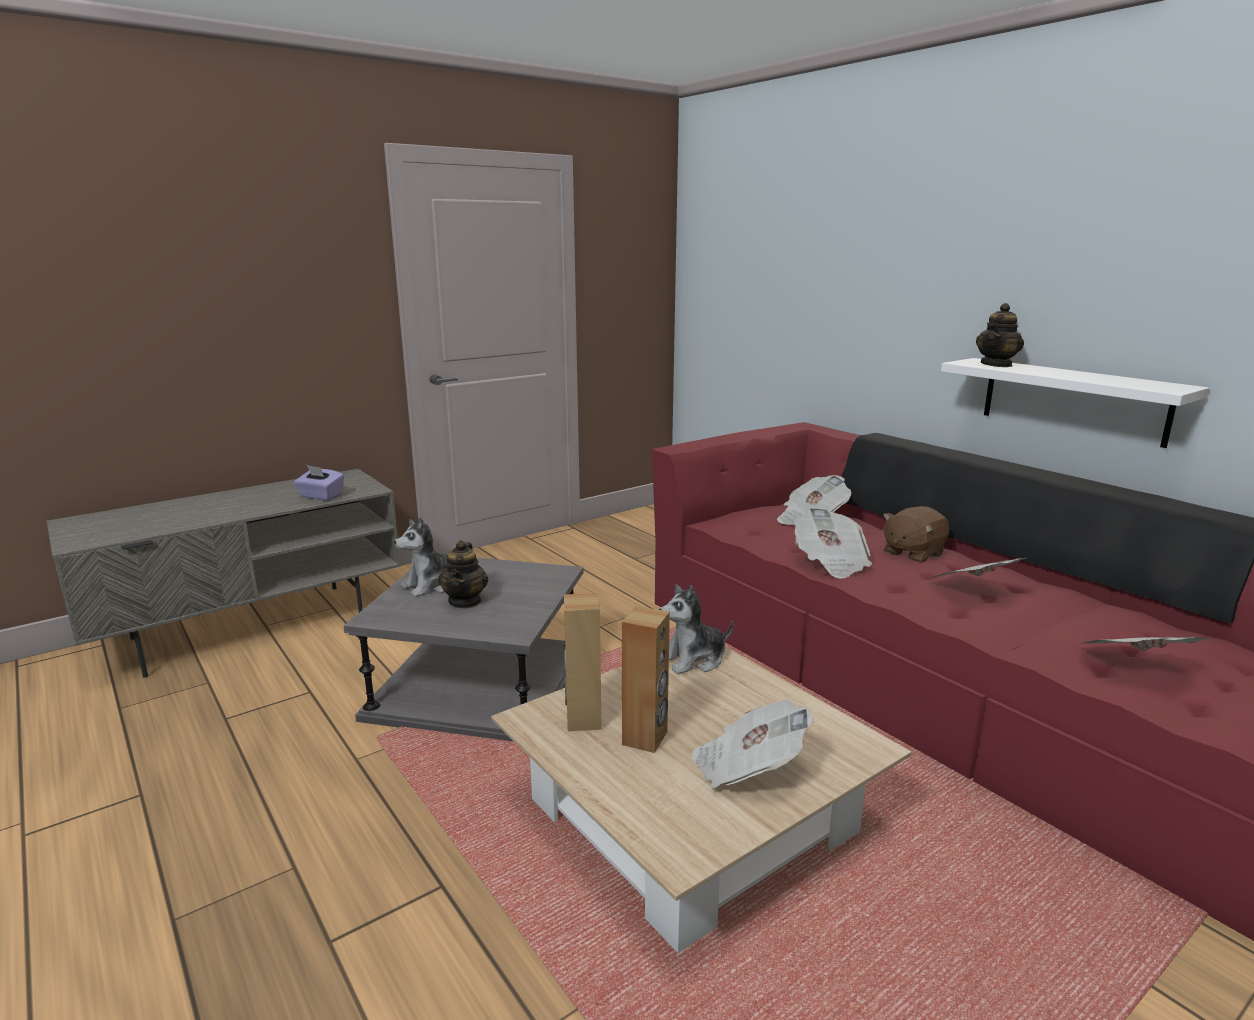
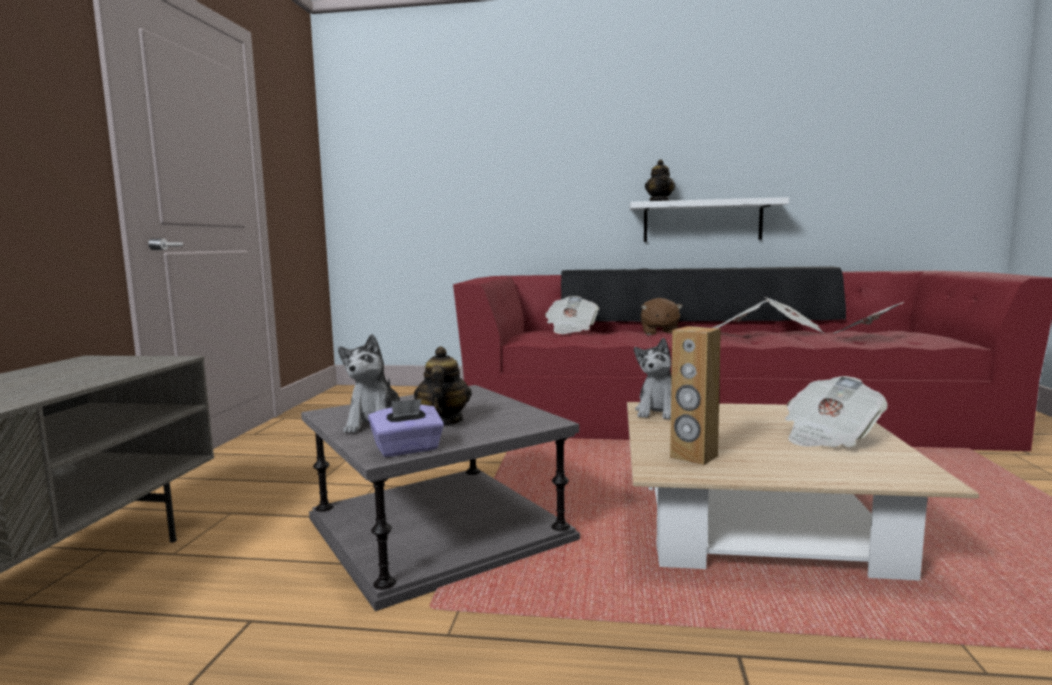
camera: 45 degrees left, 10 degrees down
(320, 496) = (110, 372): purple tissue box -> purple tissue box (407, 449)
(465, 601) = (443, 422): teapot -> teapot turned 135 degrees counterclockwise
(645, 738) = (751, 448): brown speaker -> none
(830, 562) = (644, 339): newspaper -> newspaper (794, 331)

